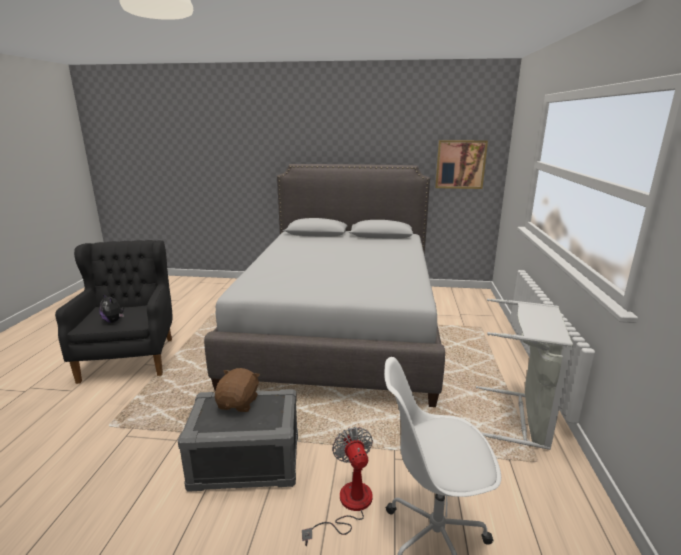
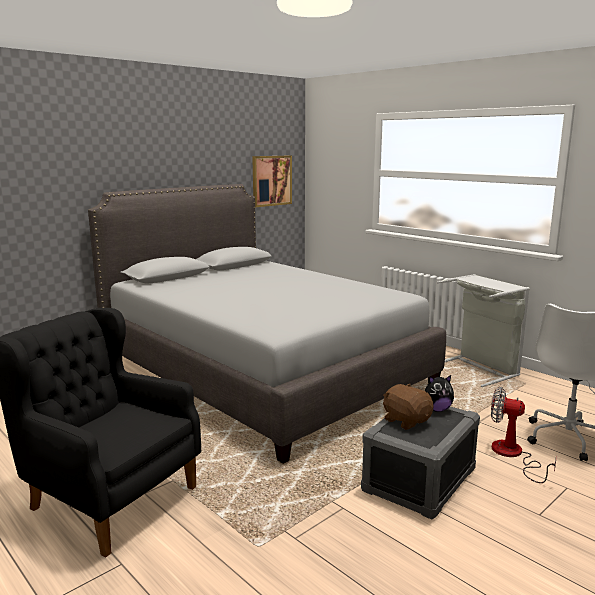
camera: 50 degrees left, 5 degrees down
(114, 321) = (135, 431): plush toy -> plush toy (437, 409)

